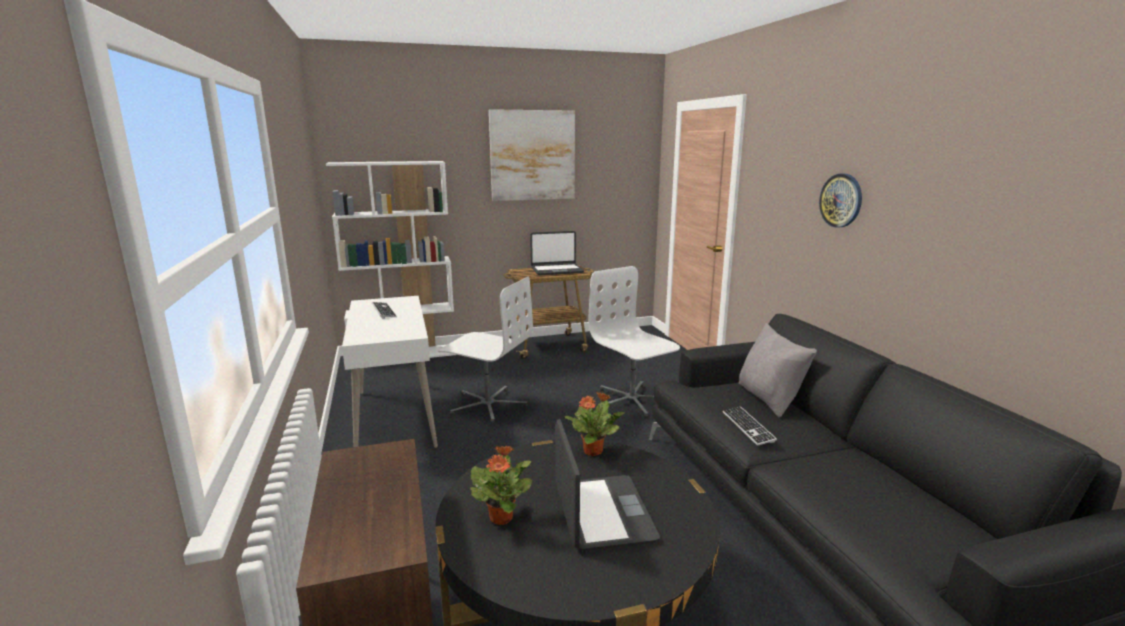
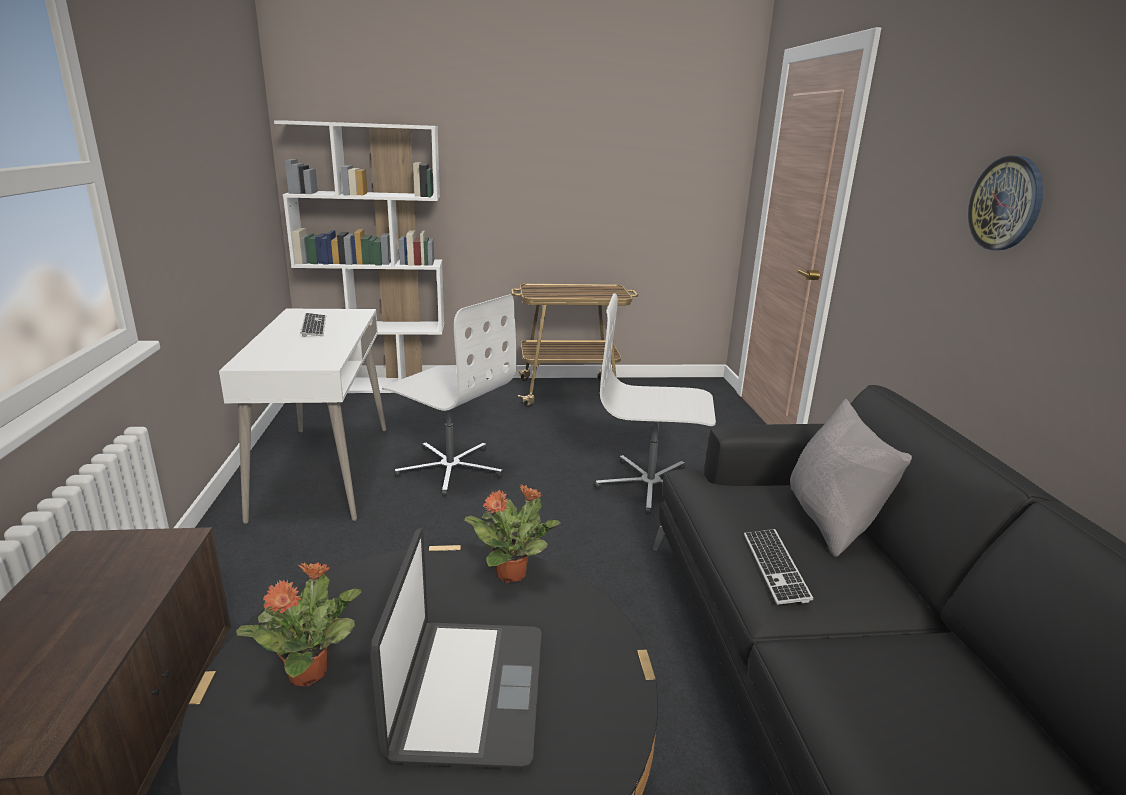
camera: 10 degrees right, 5 degrees up
(532, 155) = (566, 124): picture -> none
(556, 270) = (586, 290): laptop -> none
(631, 401) = (650, 486): white office chair -> white office chair turned 60 degrees counterclockwise

